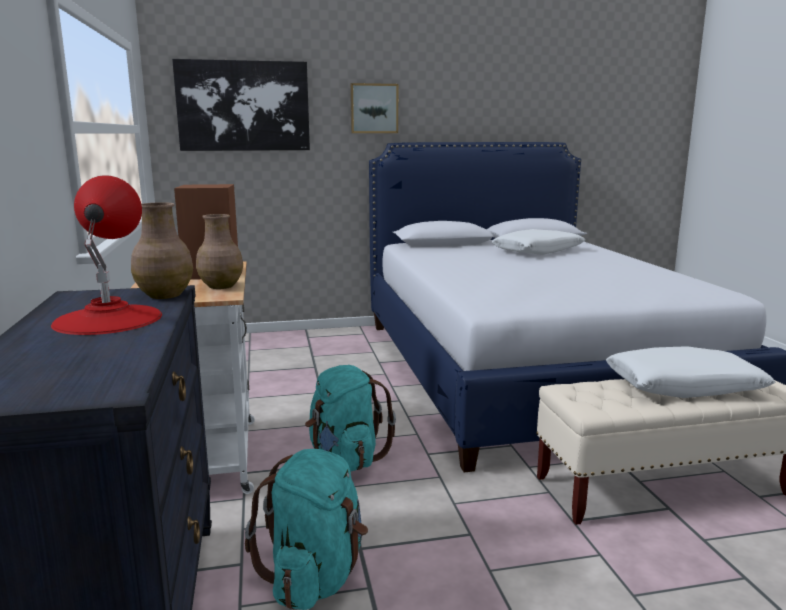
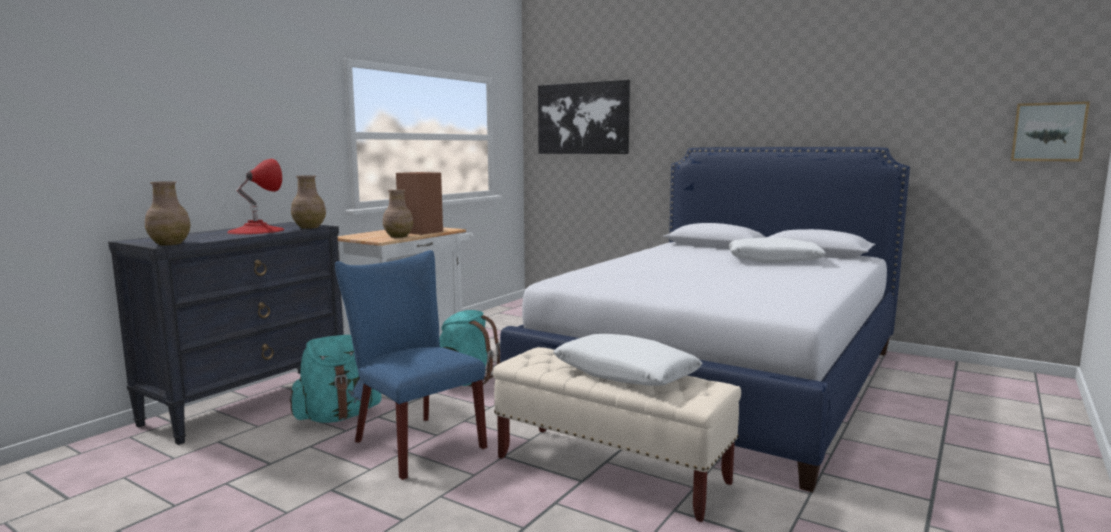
camera: 45 degrees right, 5 degrees down
(107, 385) = (169, 243): none -> brown vase
(374, 108) = (683, 116): picture -> picture (1048, 132)
(471, 556) = (413, 442): none -> blue chair

